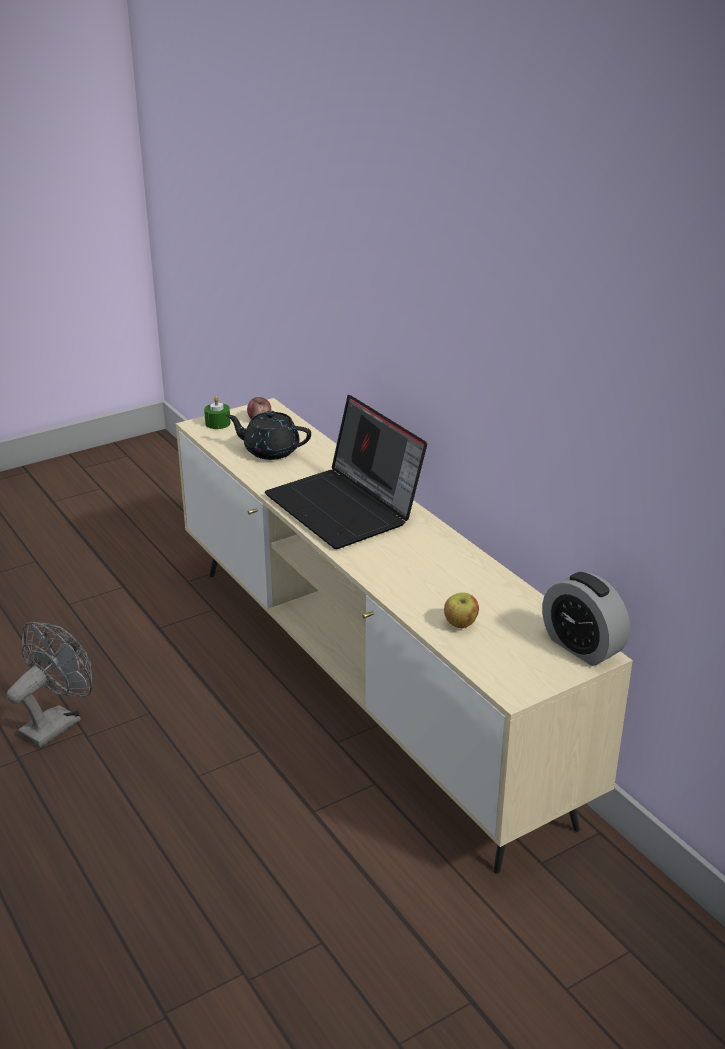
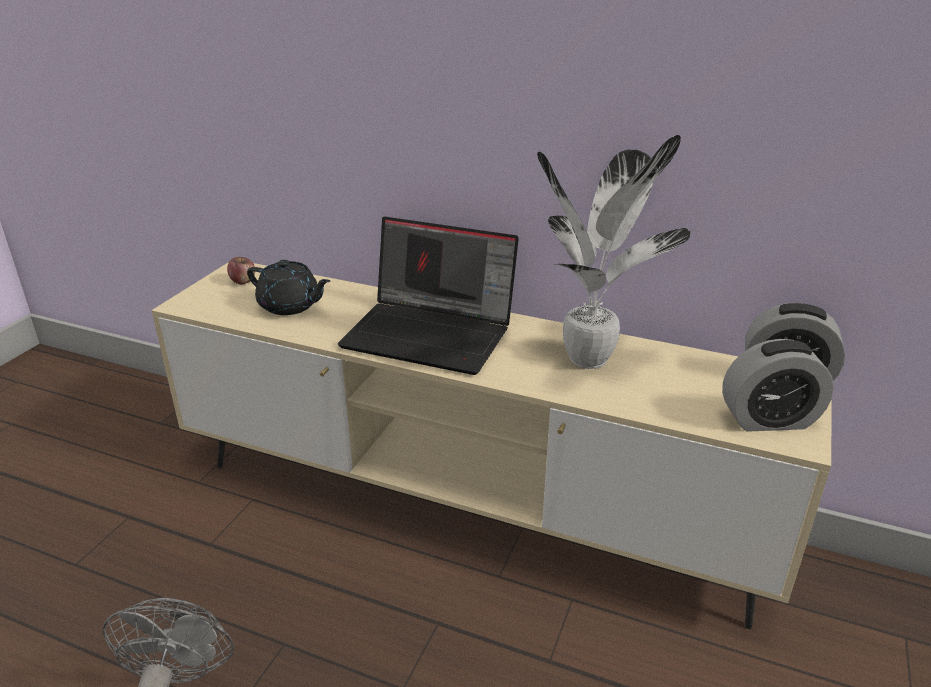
camera: 35 degrees left, 0 degrees up
(218, 423) = (201, 297): green candle -> none
(270, 451) = (290, 306): black teapot -> black teapot turned 135 degrees counterclockwise
(438, 572) = (591, 361): none -> potted plant
(461, 624) = (674, 400): apple -> none
(514, 667) = (768, 420): none -> alarm clock

